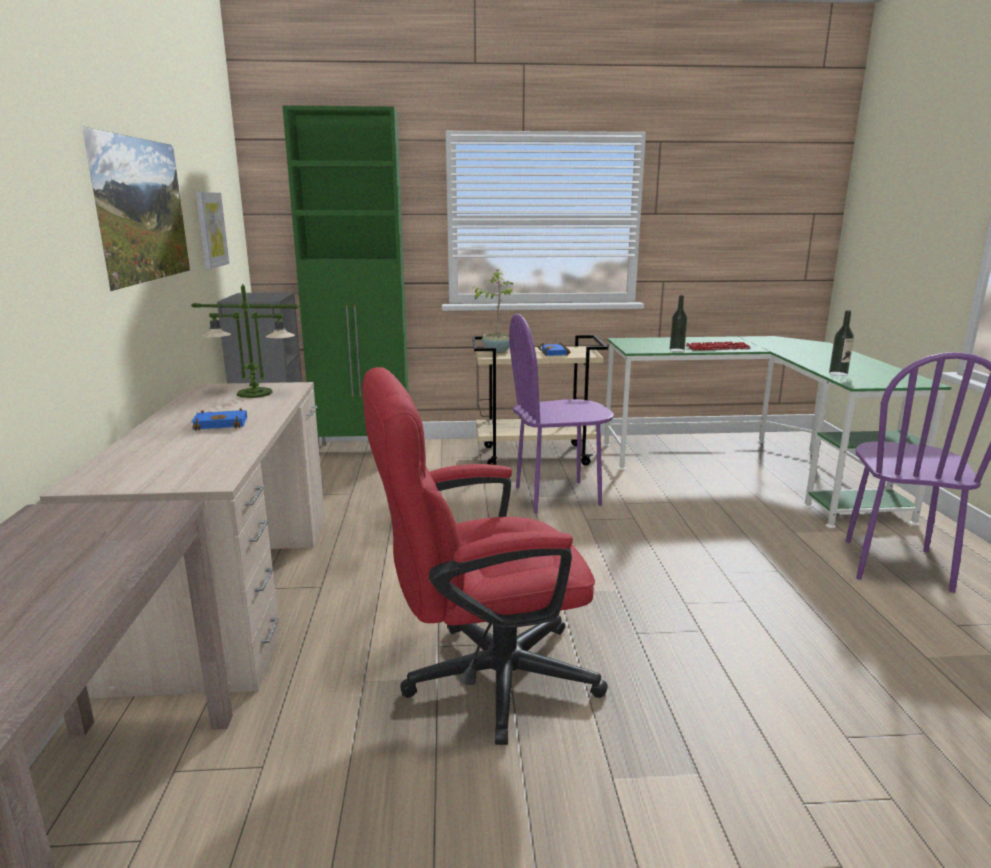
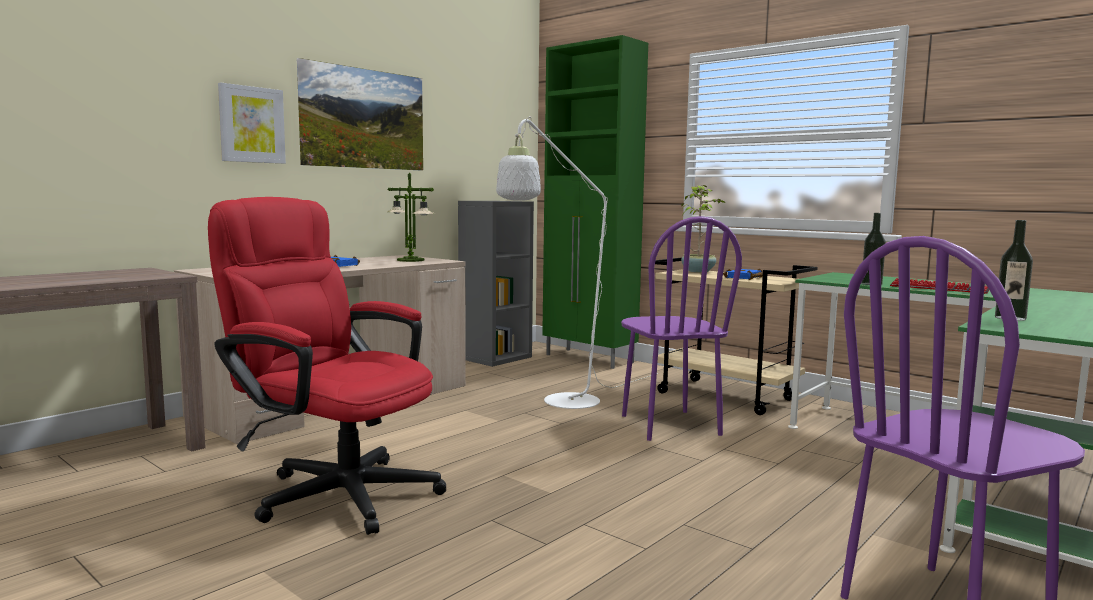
camera: 45 degrees right, 10 degrees down
(210, 230) = (468, 146): picture -> picture (251, 124)
(448, 505) = (562, 404): none -> white floor lamp
(557, 496) = (669, 425): purple chair -> purple chair turned 135 degrees counterclockwise

